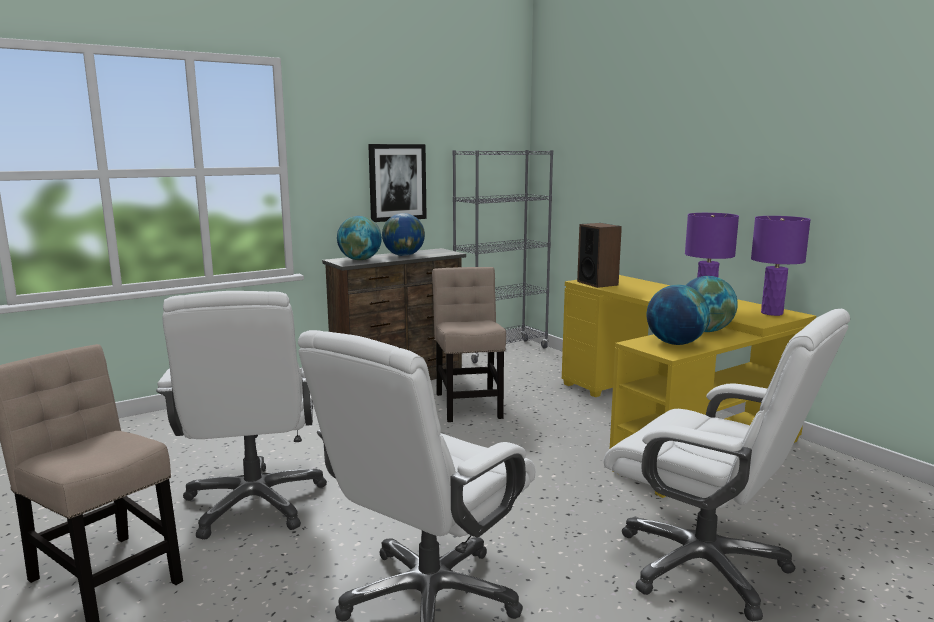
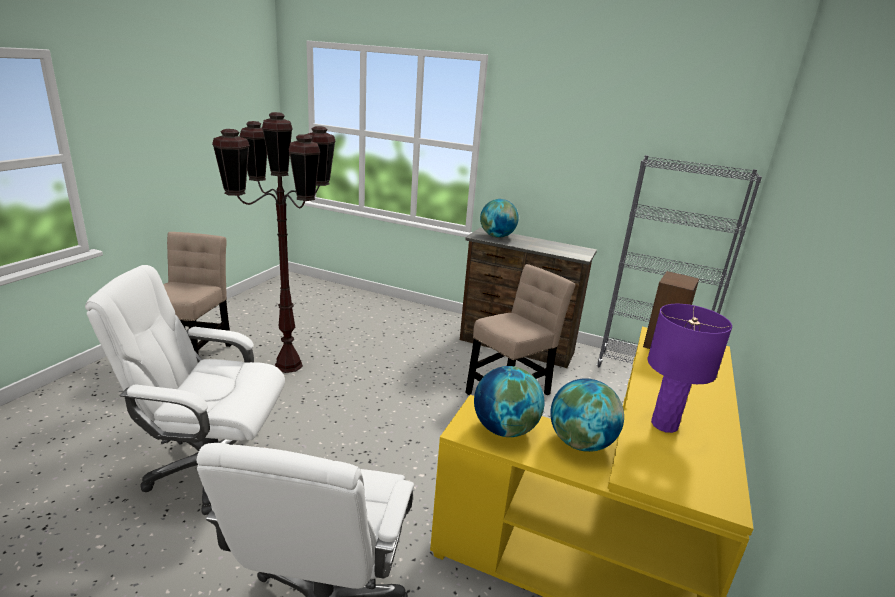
camera: 55 degrees right, 10 degrees up
(255, 503) = (288, 365): white office chair -> brown floor lamp
(397, 182) = (577, 176): picture -> none
(404, 255) = (538, 244): globe -> none
(772, 313) = (703, 483): purple table lamp -> none

